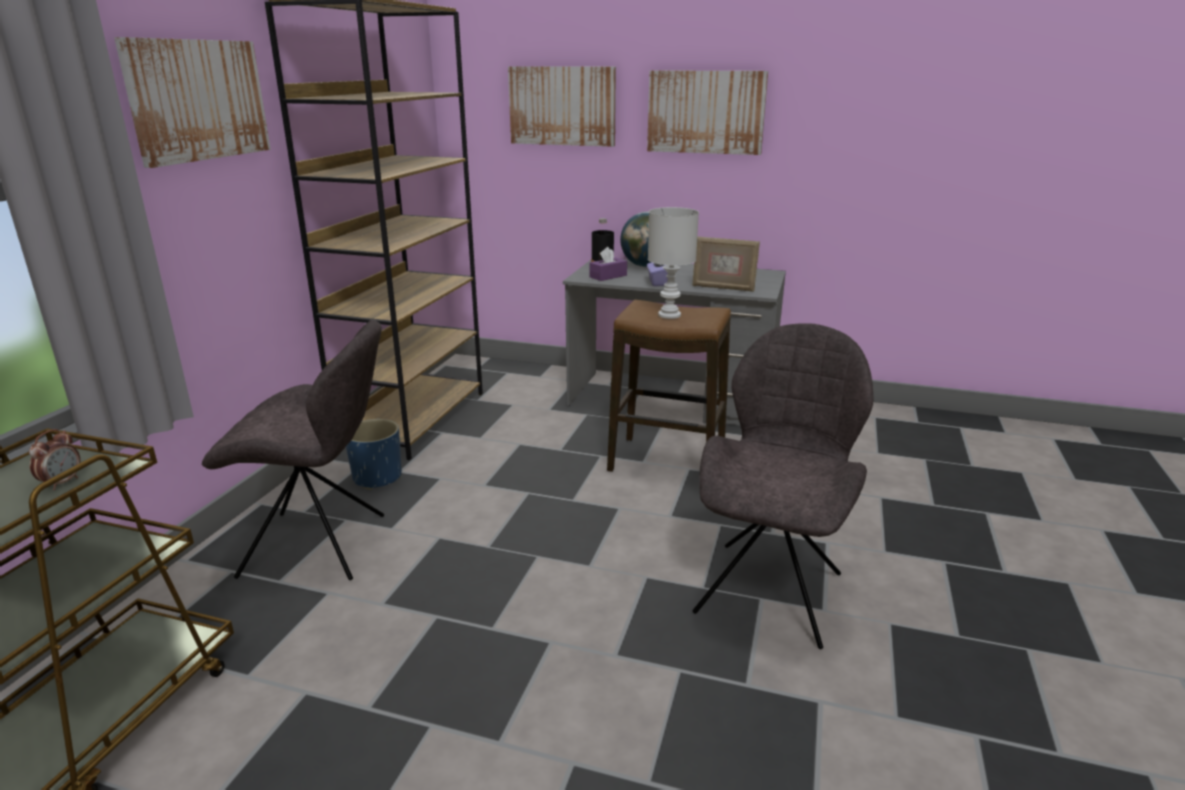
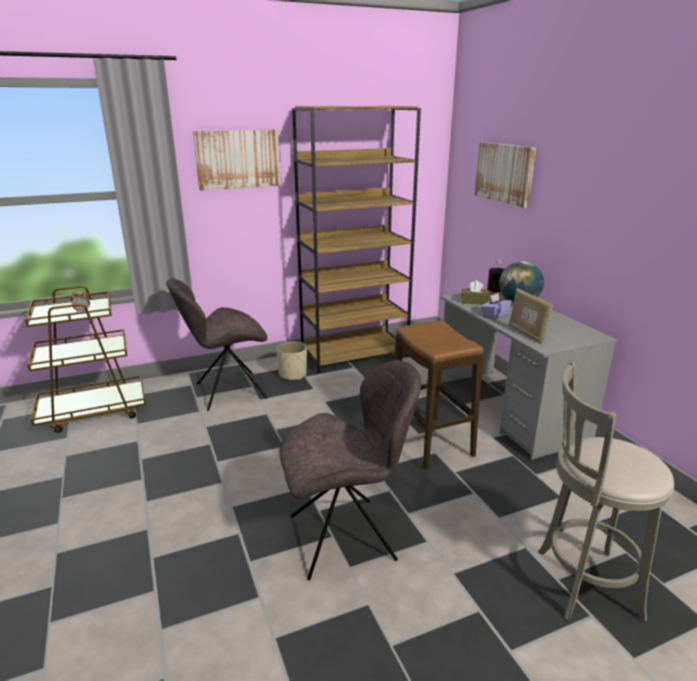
camera: 50 degrees right, 0 degrees up
(320, 545) = (227, 391): grey chair -> grey chair turned 105 degrees clockwise
(377, 477) = (293, 375): blue planter -> beige planter
(608, 276) = (474, 301): purple tissue box -> brown tissue box
(668, 315) = (433, 336): white table lamp -> none
(706, 112) = (585, 190): picture -> none
(947, 497) = (582, 583): none -> grey stool

